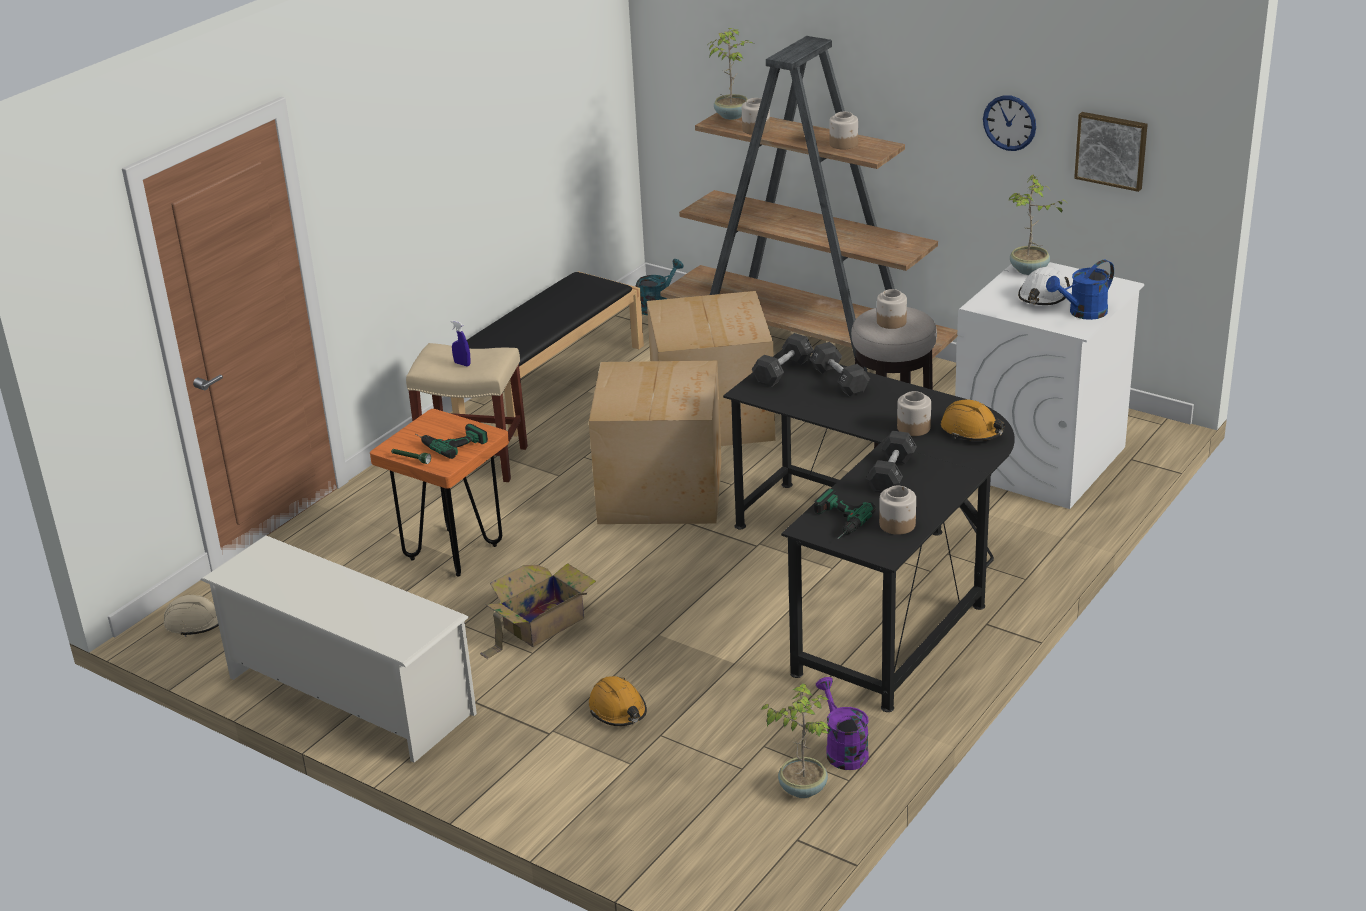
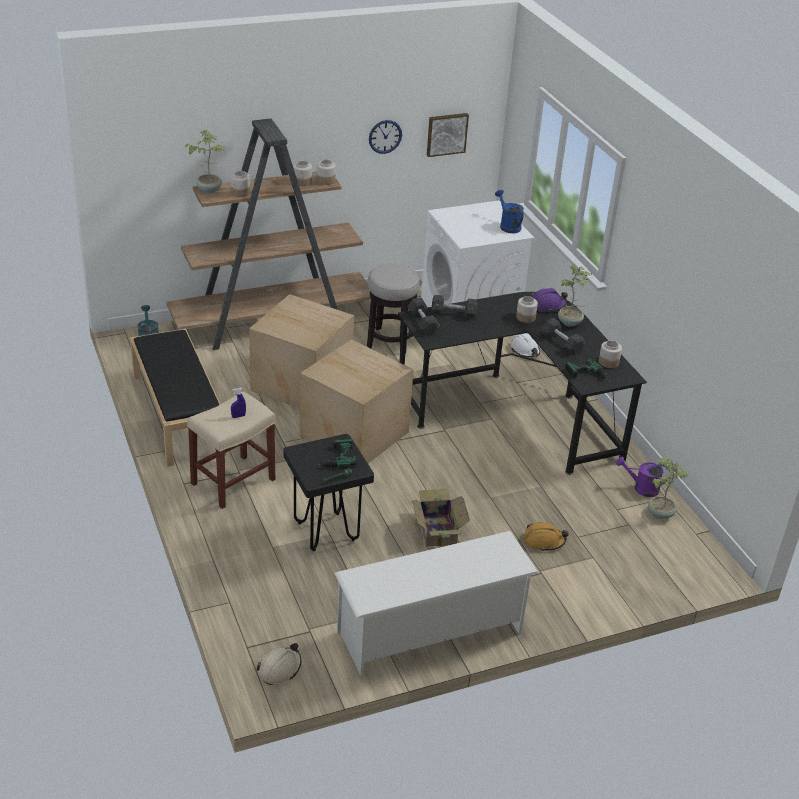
camera: 60 degrees left, 5 degrees up
(453, 552) = (326, 532): orange stool -> black stool
(891, 322) = (396, 275): jar -> jar (325, 180)
(972, 431) = (547, 305): orange hard hat -> purple hard hat
(1029, 270) = (447, 216): potted plant -> potted plant (570, 322)
(1043, 297) = (479, 226): white hard hat -> white hard hat (525, 350)
(1082, 313) = (508, 226): blue watering can -> blue watering can turned 150 degrees clockwise

